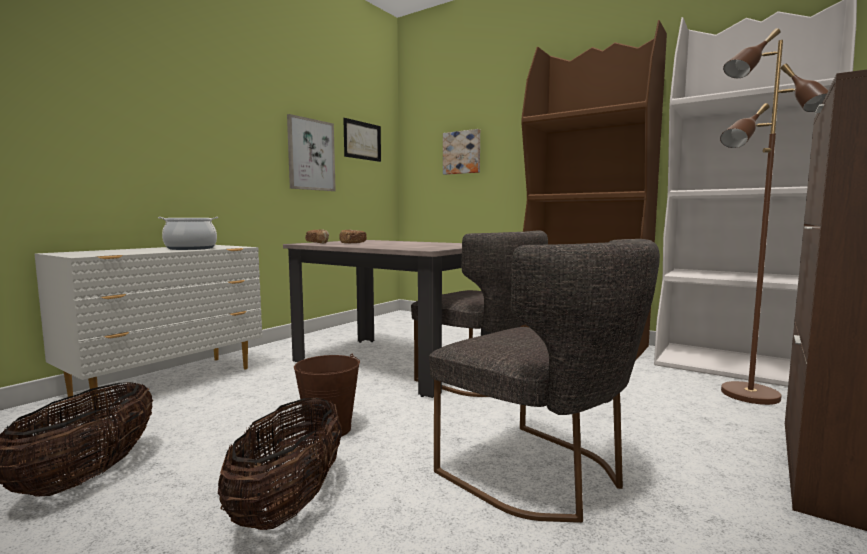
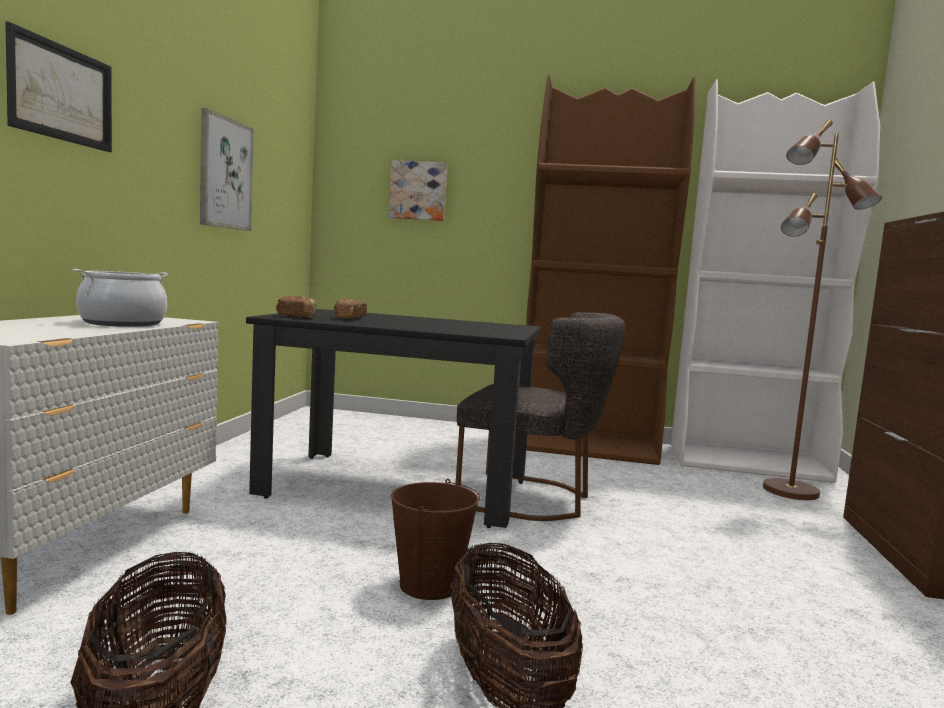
camera: 25 degrees left, 0 degrees up
(362, 140) = (279, 157): picture -> picture (62, 93)
(392, 364) = (397, 487): beige dining table -> black dining table
(543, 476) = (719, 602): grey chair -> none

